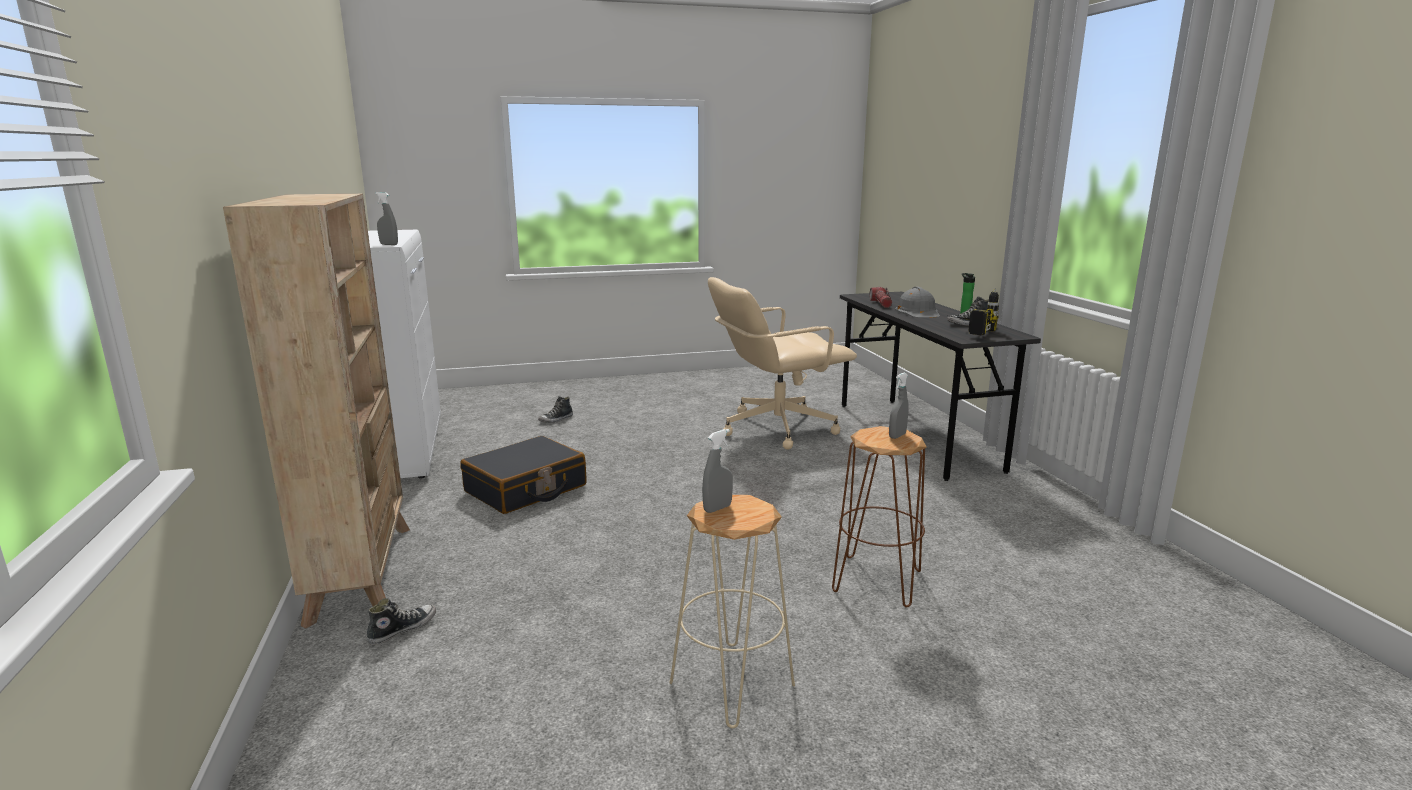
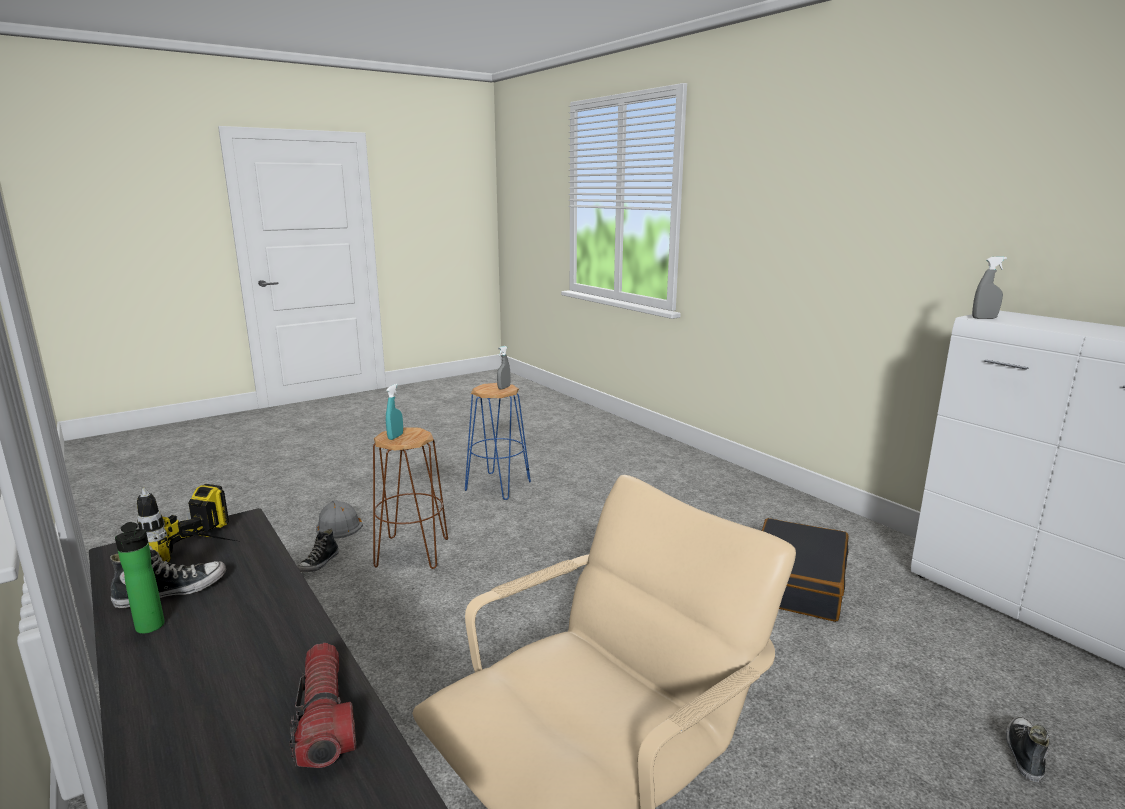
camera: 160 degrees right, 0 degrees up
(362, 572) = (776, 496): beige bookcase -> none
(402, 629) = (694, 478): shoe -> shoe (319, 563)
(731, 684) = (498, 486): beige stool -> blue stool
(897, 436) = (395, 437): grey spray bottle -> turquoise spray bottle
(918, 312) = (243, 657): grey hard hat -> grey hard hat (337, 525)

